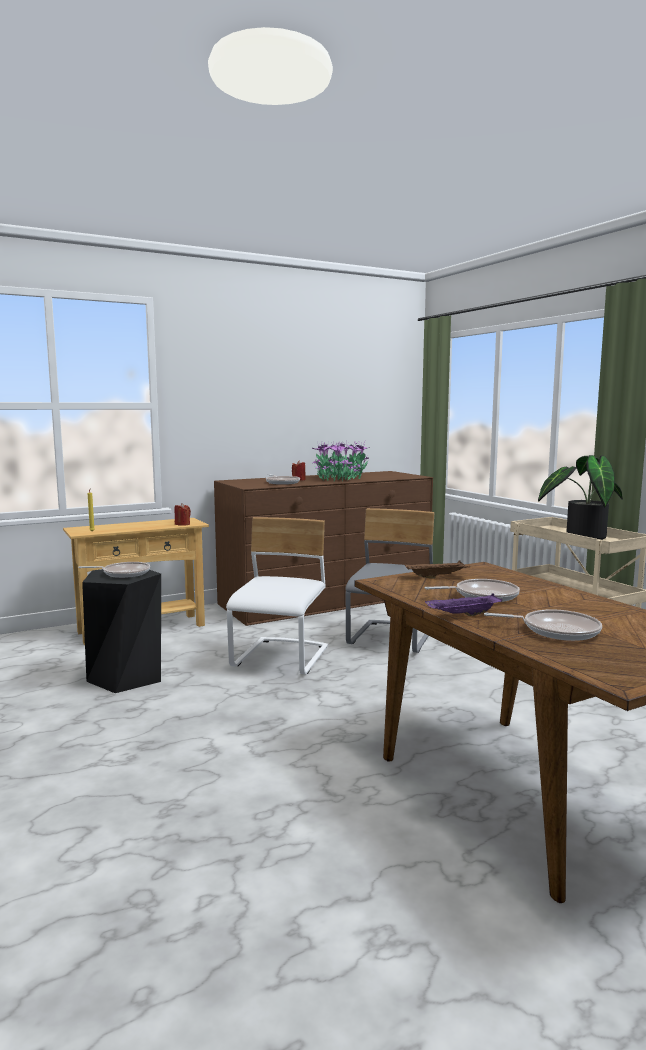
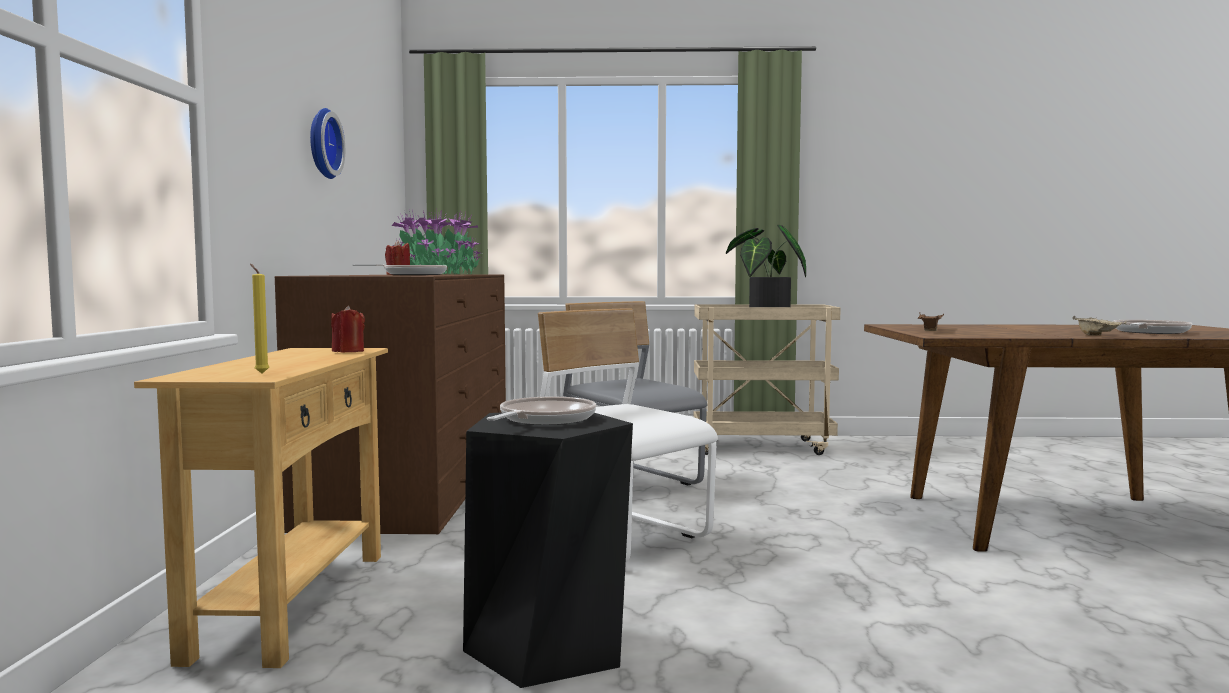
camera: 60 degrees left, 5 degrees down
(284, 404) = (321, 143): none -> wall clock
(463, 615) = (1097, 336): purple tray -> beige tray
(482, 595) = (1018, 331): frying pan -> none

